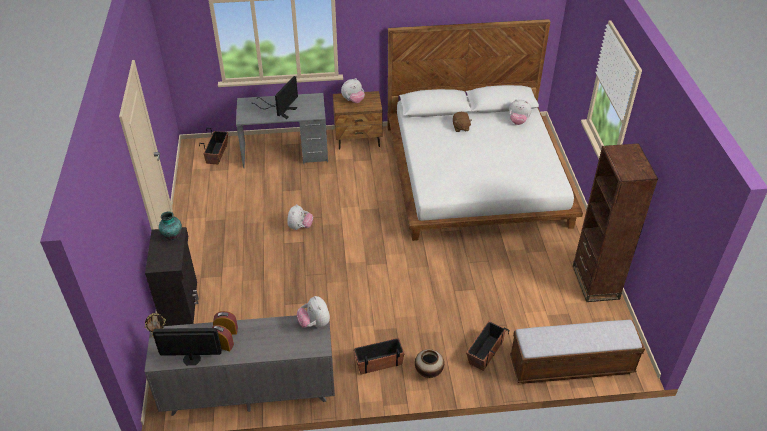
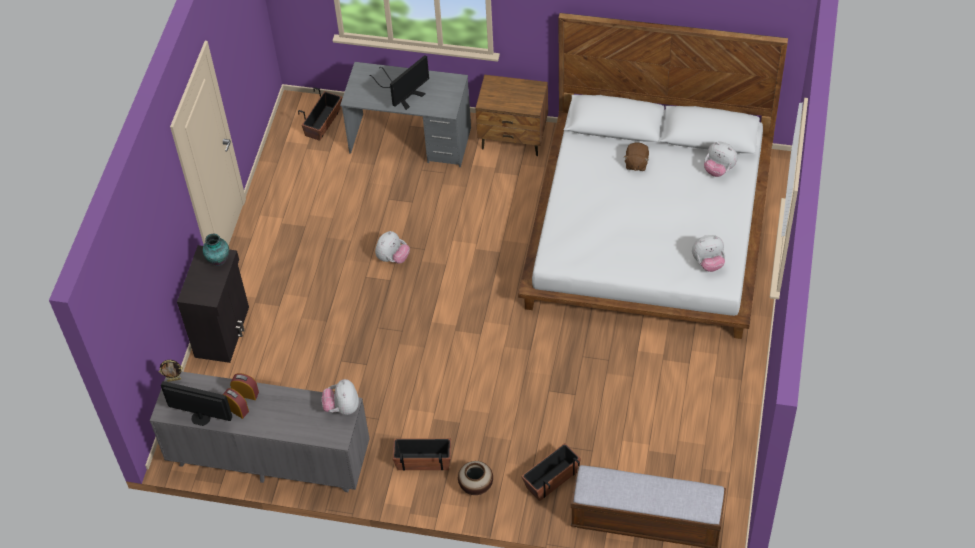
camera: 20 degrees right, 10 degrees up
(353, 100) = (507, 92): plush toy -> plush toy (708, 263)
(595, 282) = (731, 421): brown bookcase -> none

